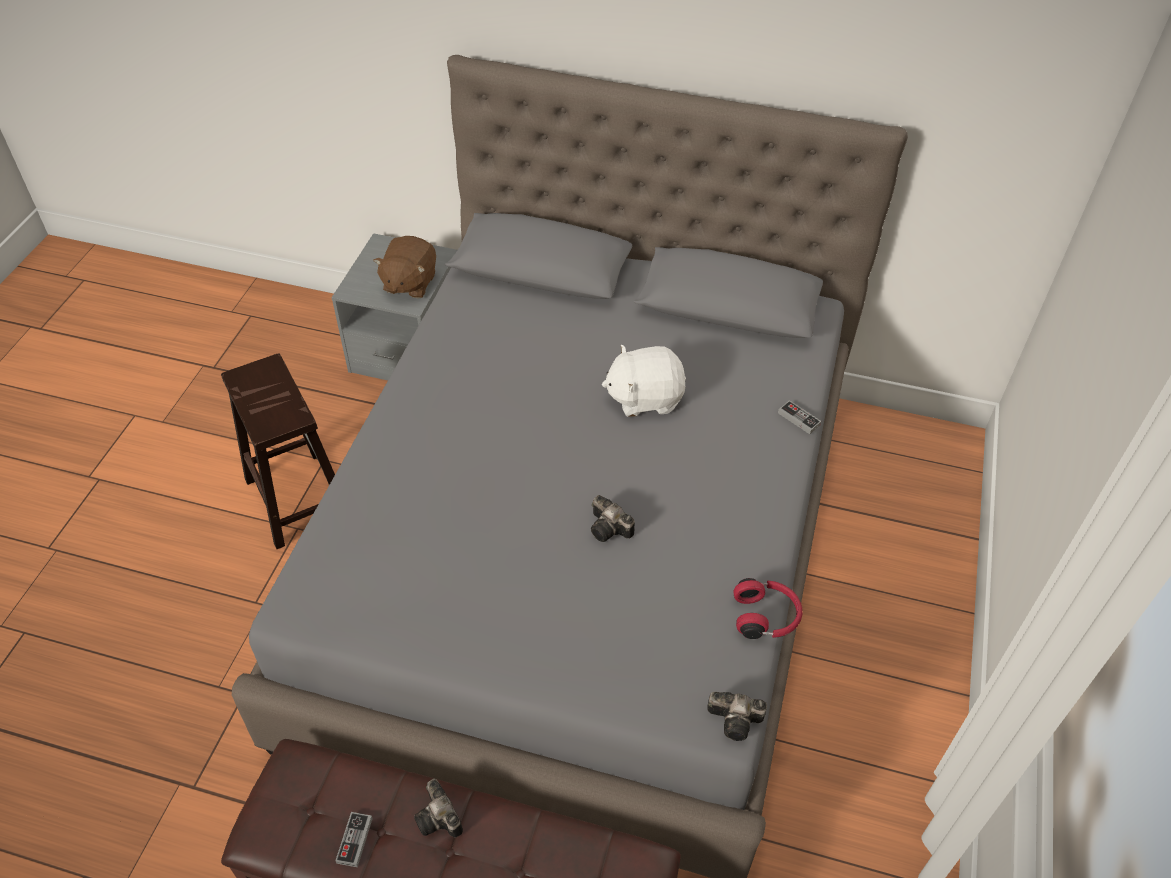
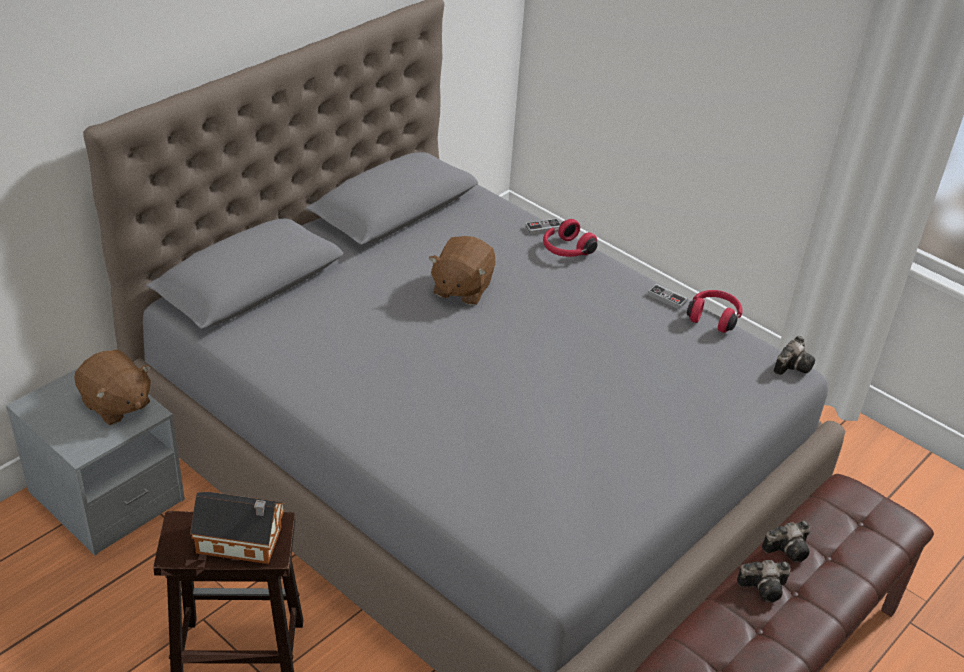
camera: 65 degrees left, 10 degrees down
(269, 407) = (242, 541): none -> toy house
(354, 840) = (762, 649): game controller -> game controller (667, 298)
(610, 529) = (587, 358): camera -> camera (789, 549)
(644, 397) = (461, 289): white plush toy -> brown plush toy
(777, 450) = (566, 250): none -> red headphones

